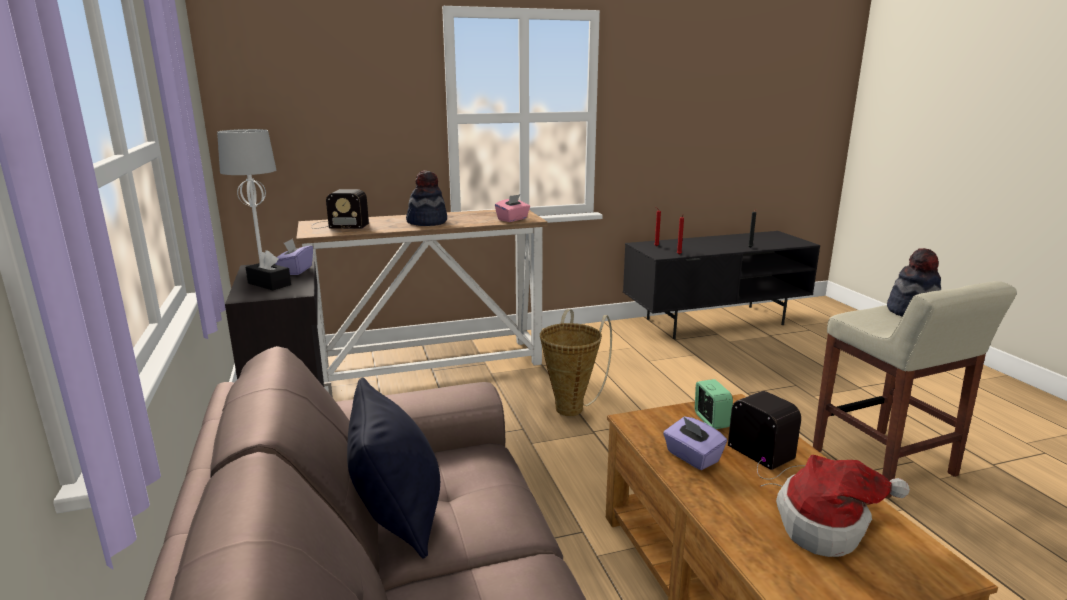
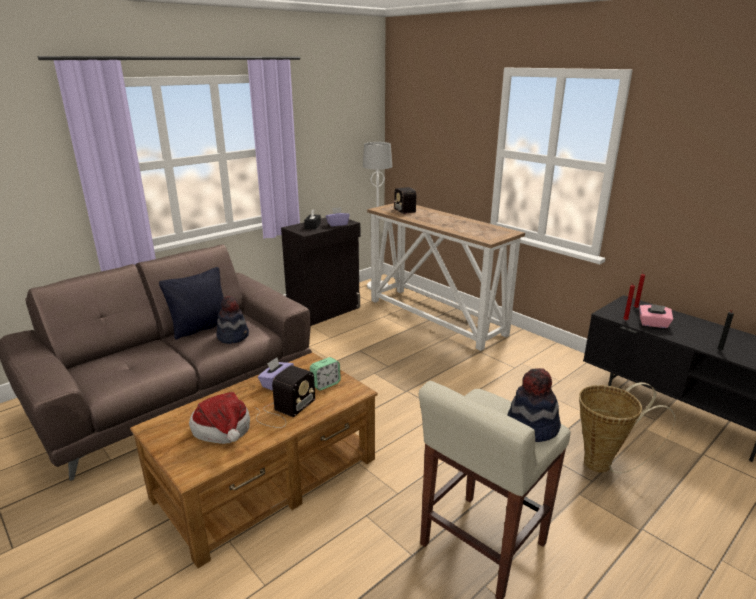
camera: 65 degrees right, 5 degrees up
(427, 222) = (438, 221): hat -> hat (233, 336)
(513, 219) = (480, 236): pink tissue box -> pink tissue box (653, 324)
(572, 407) = (432, 376): basket -> basket (604, 464)

